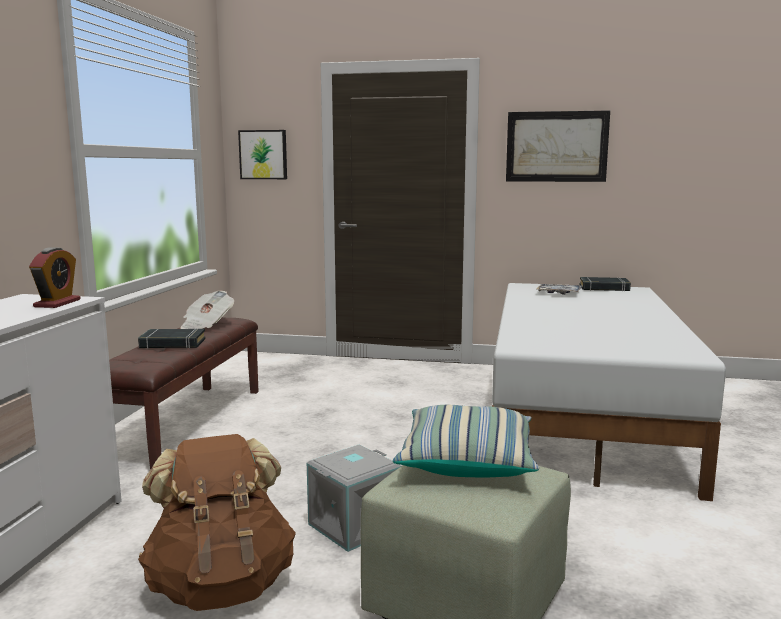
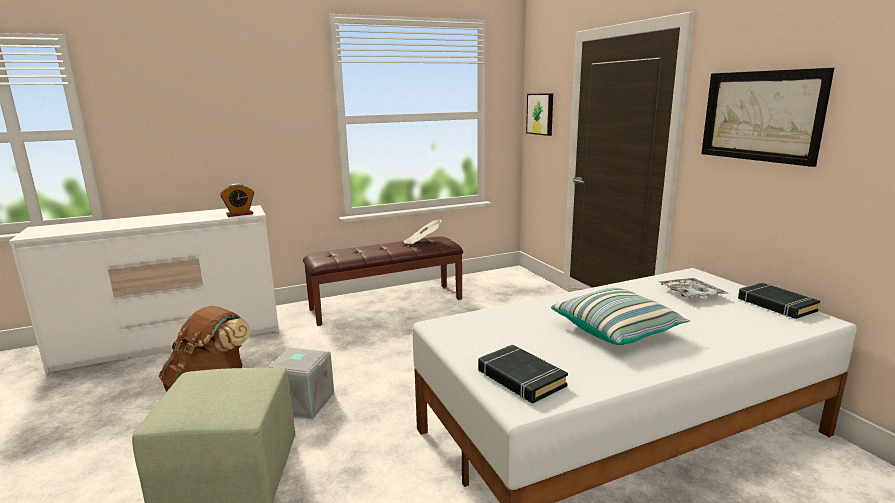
camera: 55 degrees right, 5 degrees up
(172, 343) = (372, 249): black book -> black book (520, 378)
(467, 461) = (242, 384): pillow -> pillow (616, 330)

